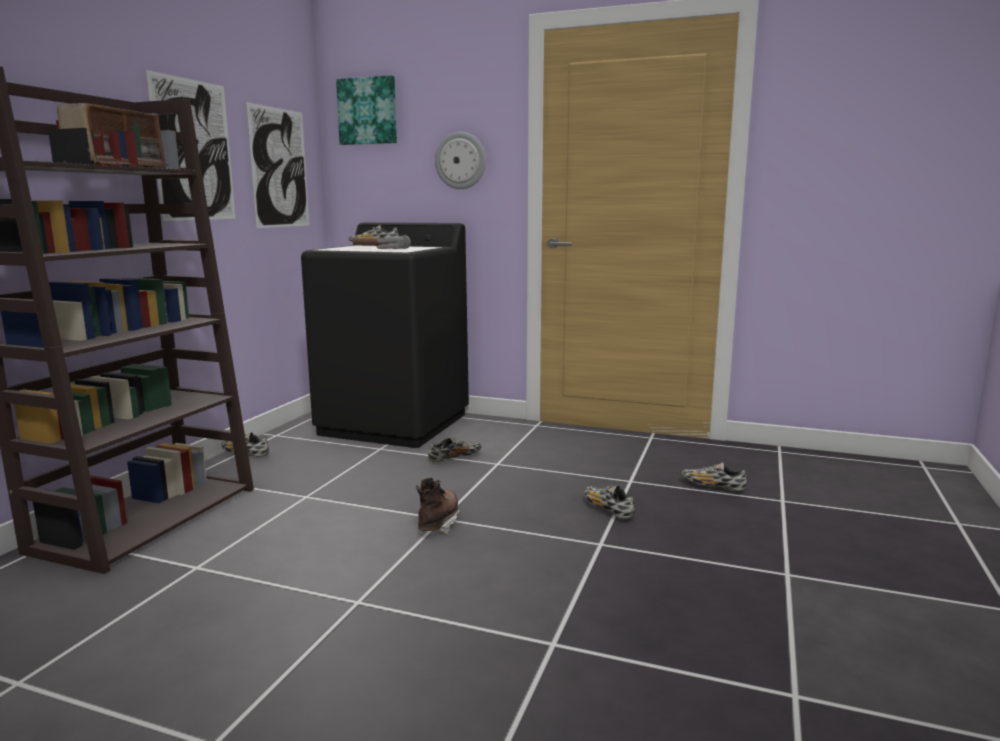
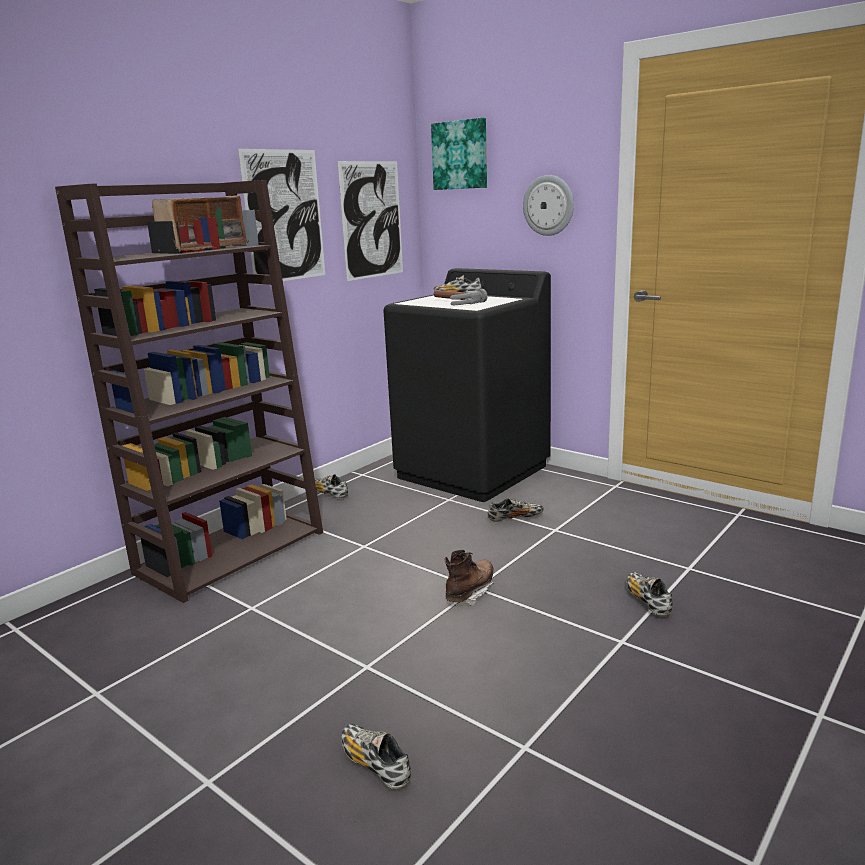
camera: 20 degrees right, 5 degrees up
(712, 487) = (782, 588): shoe -> shoe (375, 764)

